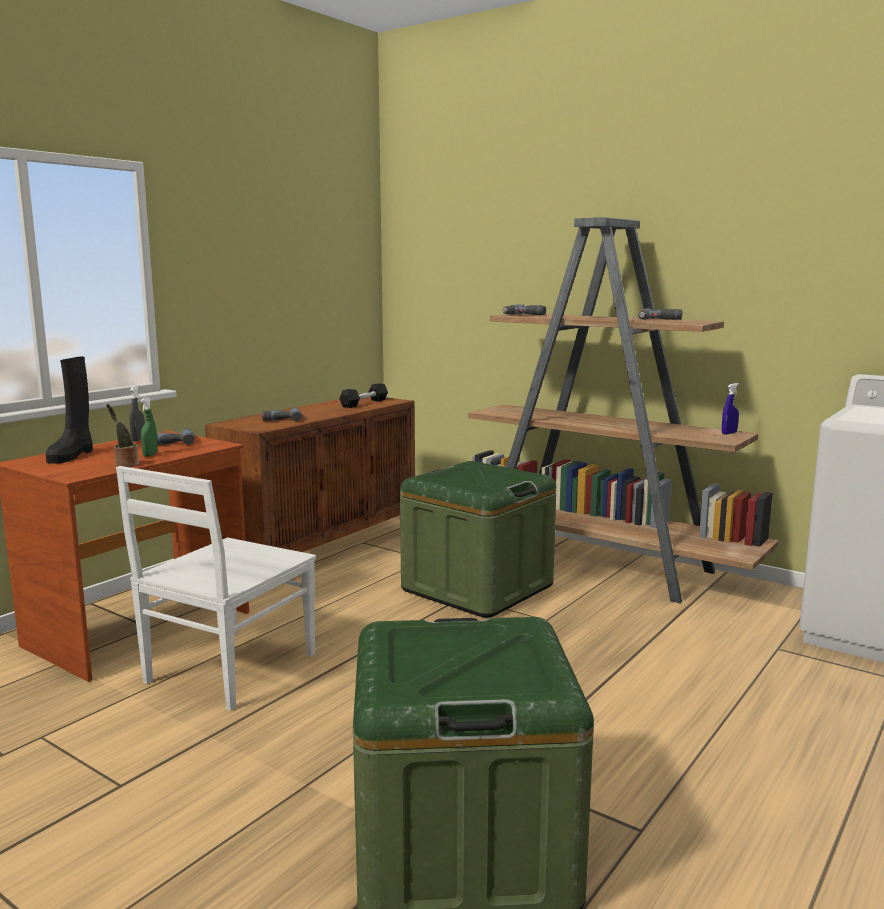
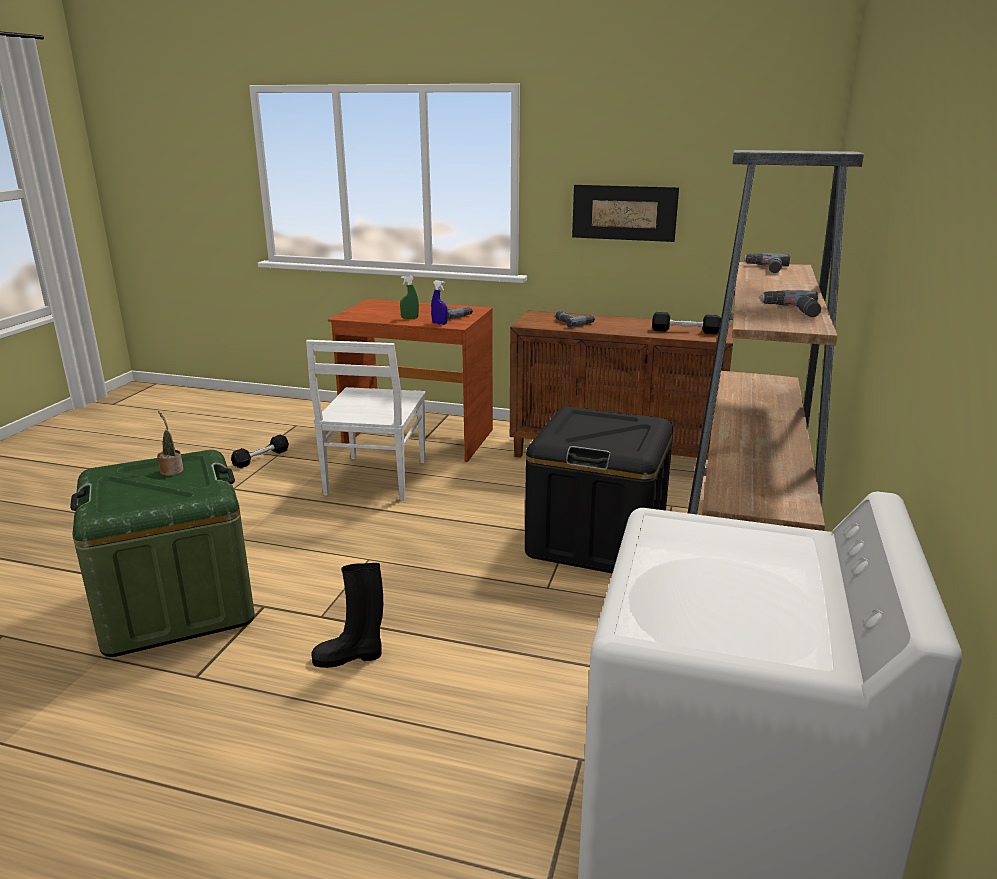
camera: 70 degrees right, 10 degrees up
(31, 752) = (261, 458): none -> black dumbbell
(72, 455) = (394, 306): black boot -> black boot (349, 657)
(125, 464) = (379, 319): potted plant -> potted plant (171, 470)
(138, 439) = (453, 307): grey spray bottle -> none
(228, 670) = (375, 479): white chair -> white chair turned 90 degrees counterclockwise
(253, 305) = (624, 213): none -> picture
(477, 588) = (596, 540): green storage box -> black storage box
(729, 433) = (789, 504): blue spray bottle -> blue spray bottle (439, 323)

